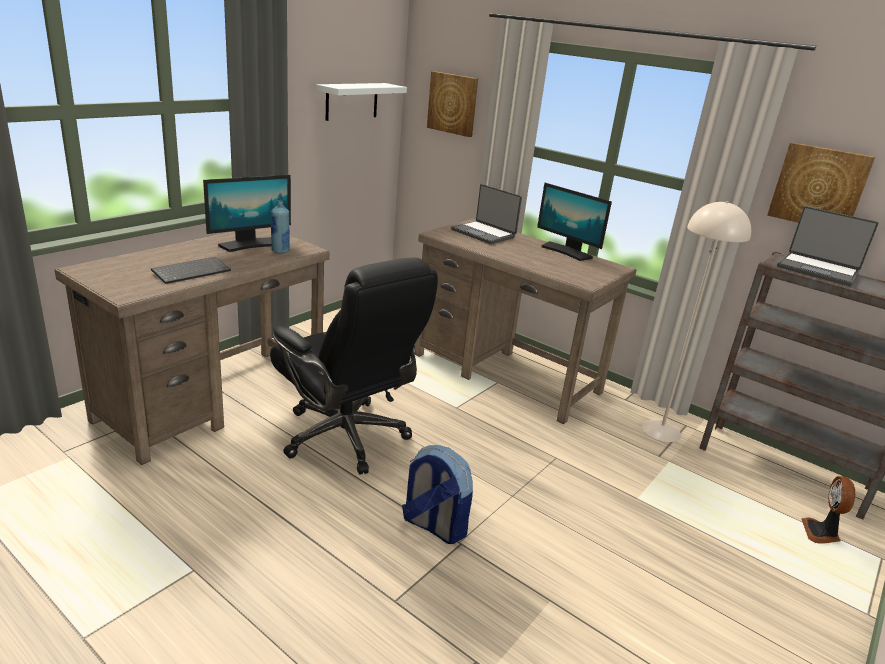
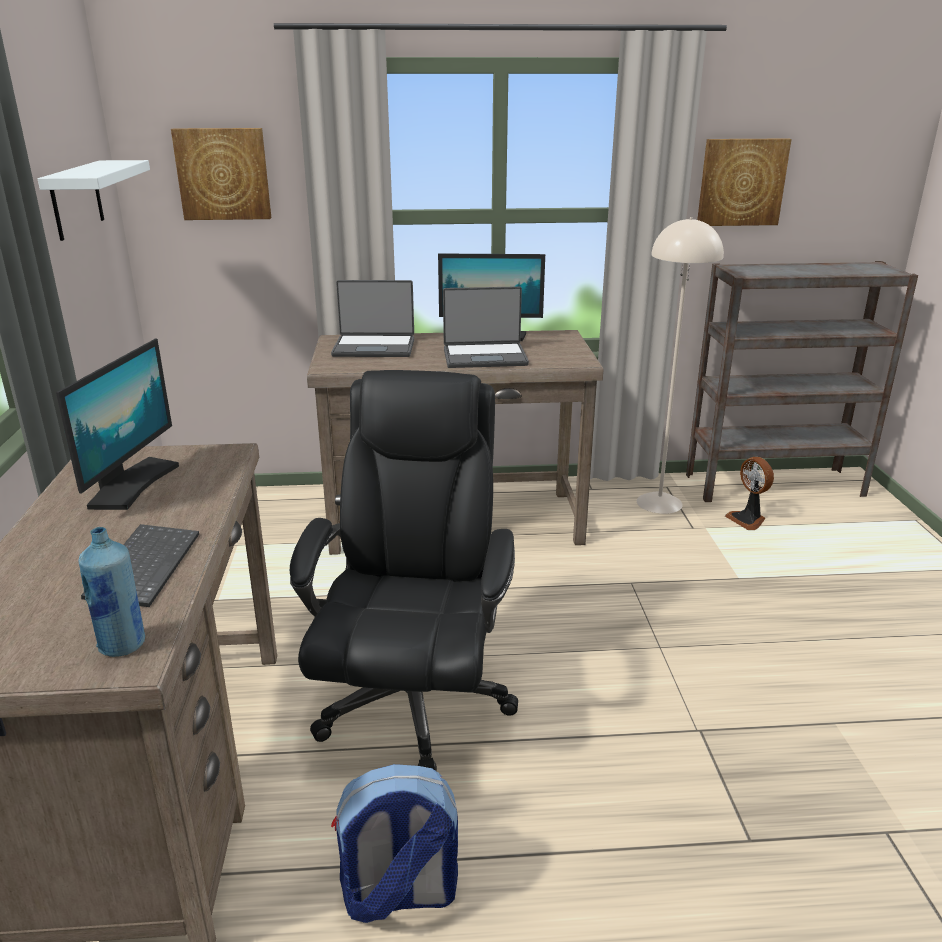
camera: 40 degrees left, 0 degrees up
(280, 251) = (197, 473): blue bottle -> blue bottle (123, 645)
(345, 436) = (413, 702): black office chair -> black office chair turned 90 degrees counterclockwise
(433, 526) = (653, 732): backpack -> backpack (399, 895)
(817, 270) = (774, 269): laptop -> laptop (485, 357)
(821, 533) = (866, 523): fan -> fan (748, 519)

